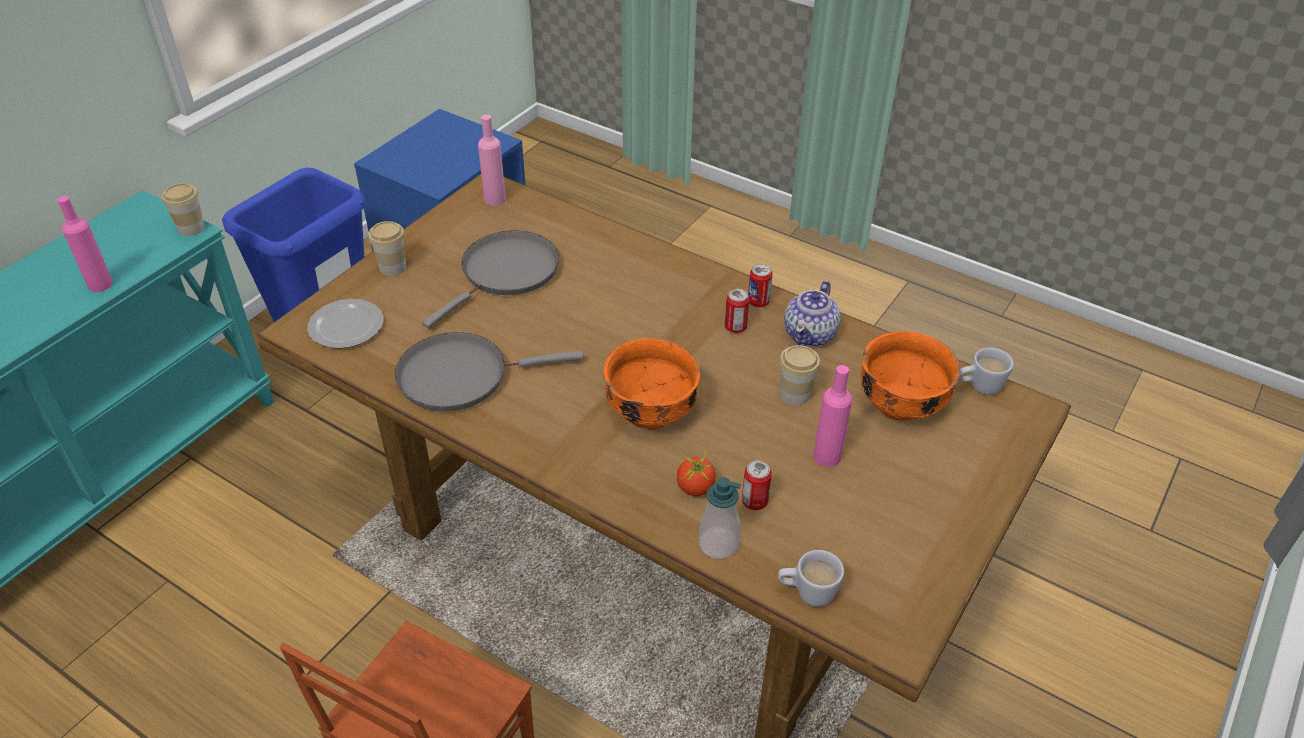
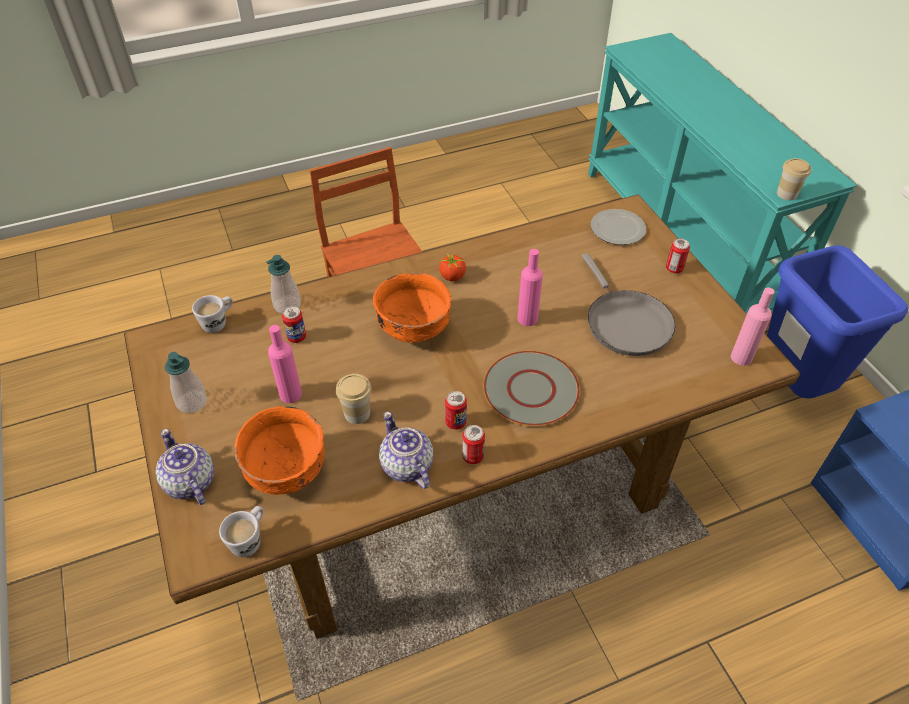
camera: 125 degrees right, 5 degrees up
(100, 284) = (737, 149): pink bottle -> pink bottle (527, 318)
(392, 267) = (674, 269): cup -> can
(460, 376) = (525, 260): grey frying pan -> none
(651, 298) = (531, 390): none -> grey plate
(695, 487) = (334, 317): tomato -> tomato (452, 277)
(922, 530) = (192, 402): none -> soap dispenser
(989, 462) = (190, 483): none -> teapot

